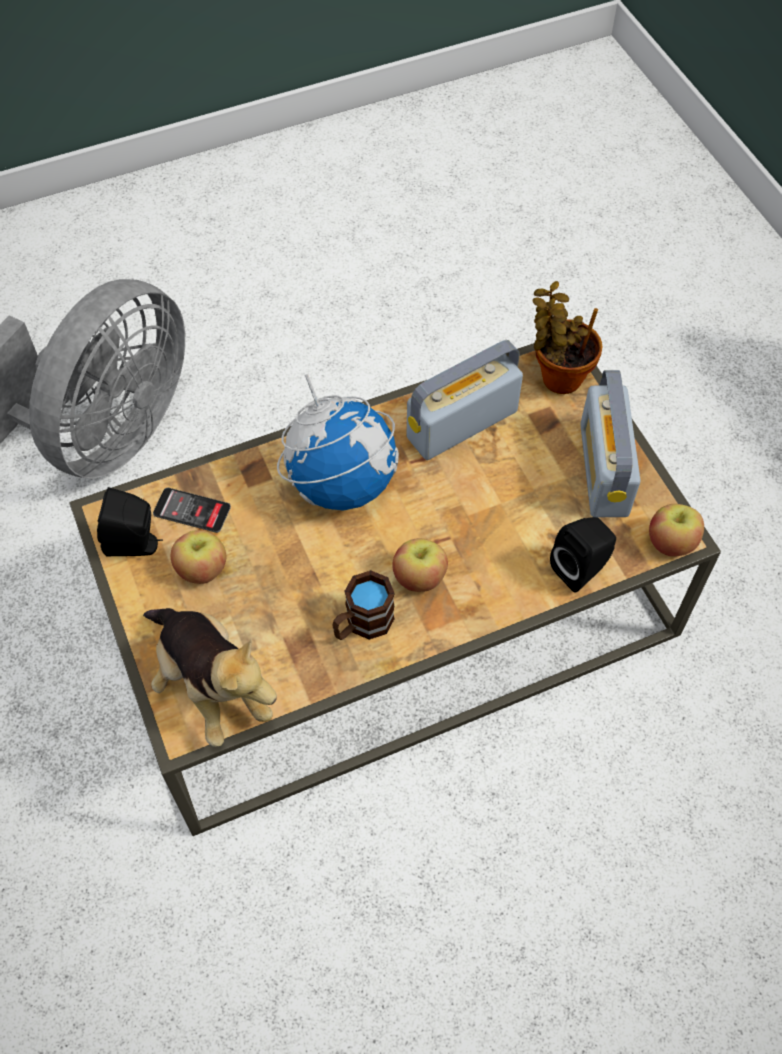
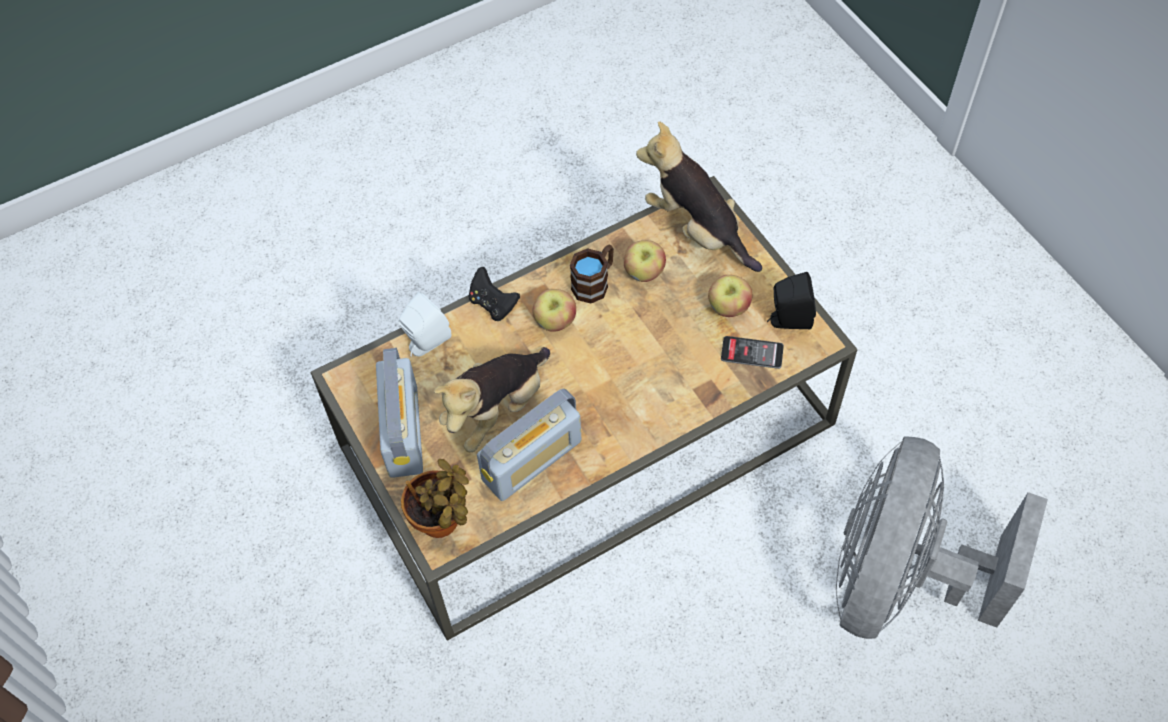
camera: 175 degrees right, 0 degrees up
(341, 483) = (631, 391): globe -> none
(496, 609) = (493, 304): none -> black game controller
(497, 481) = (497, 409): none -> plush toy
(581, 569) = (425, 343): black speaker -> white speaker
(671, 542) = (351, 373): apple -> apple (644, 273)

